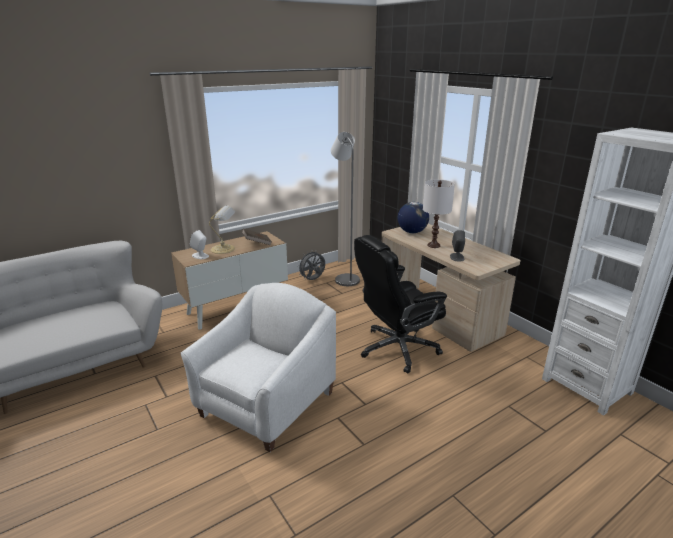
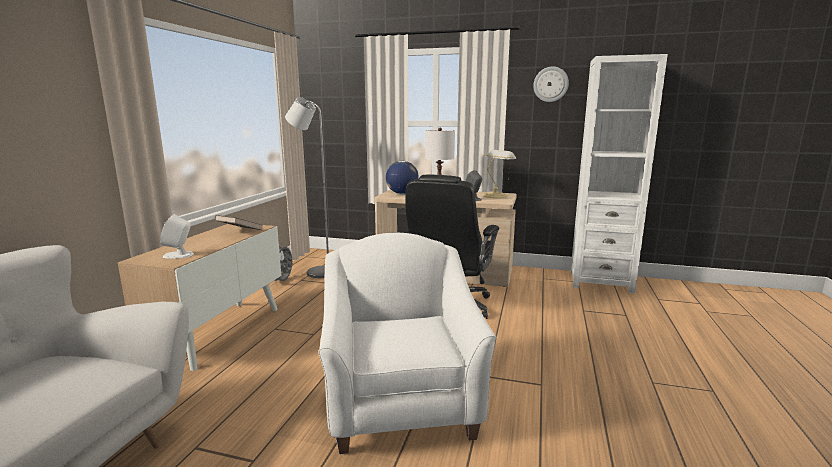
camera: 40 degrees left, 10 degrees down
(224, 249) = (203, 244): table lamp -> table lamp (496, 195)
(584, 146) = (550, 84): none -> wall clock

